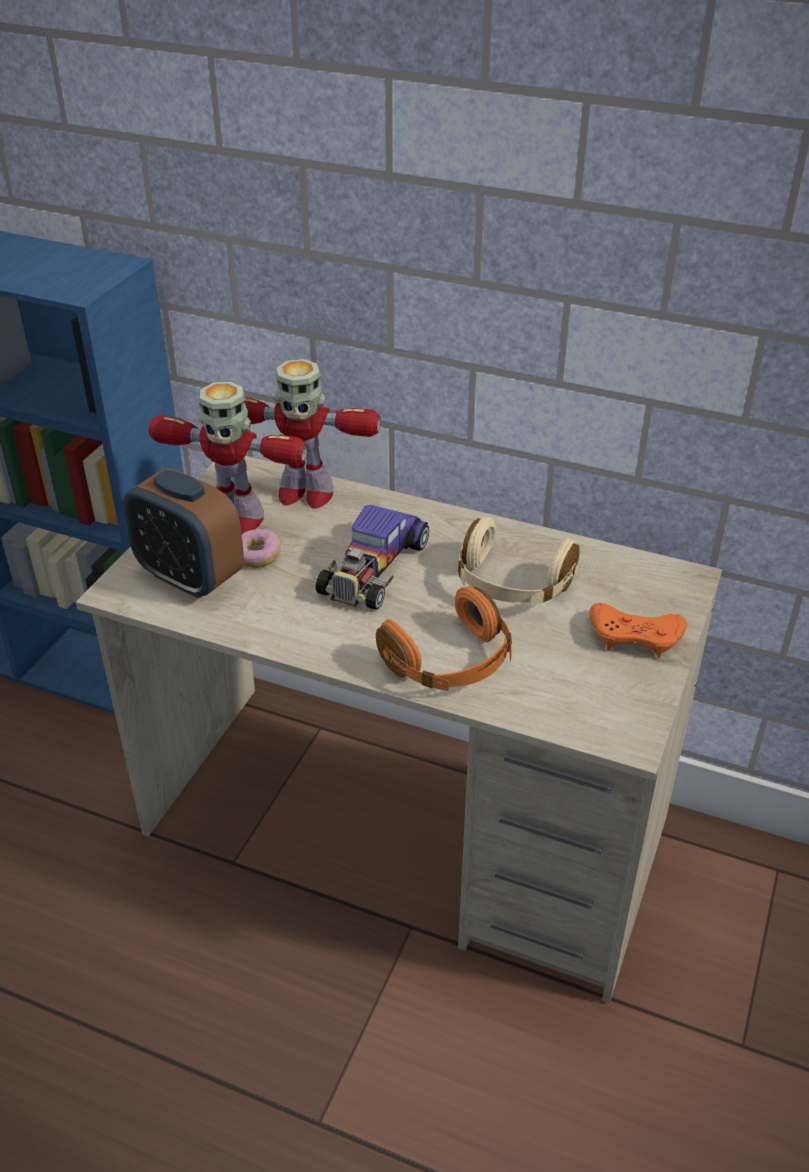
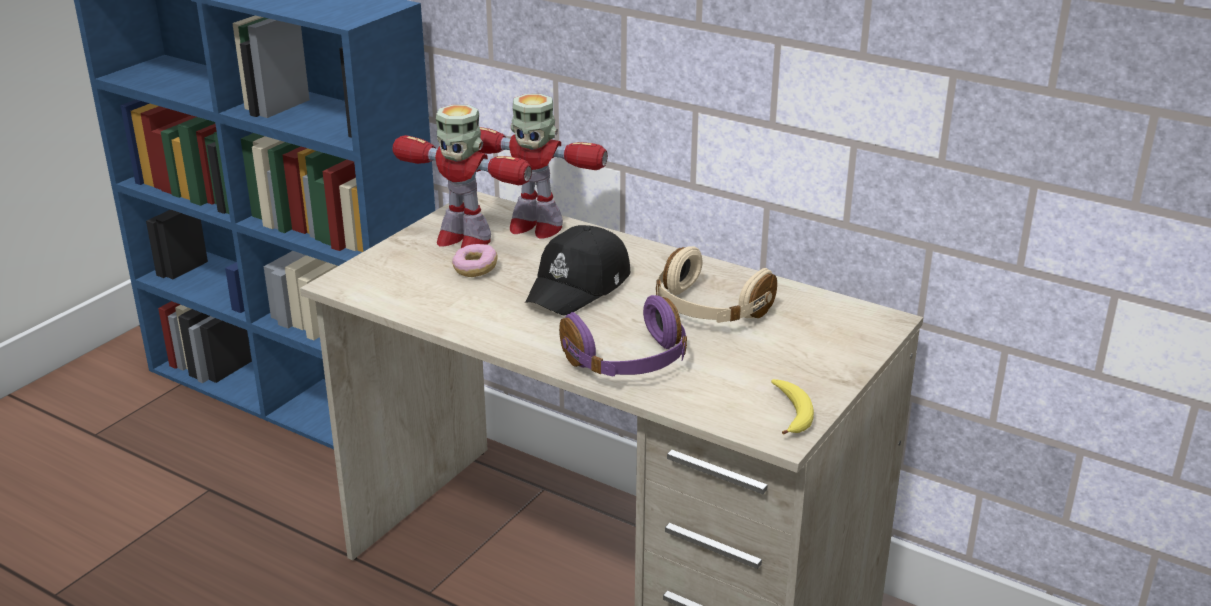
camera: 10 degrees right, 10 degrees down
(189, 577) = (408, 279): alarm clock -> none
(373, 568) = (579, 286): toy car -> black cap
(450, 662) = (628, 362): orange headphones -> purple headphones
(631, 708) = (791, 413): none -> banana
(635, 636) = (816, 359): orange game controller -> none

